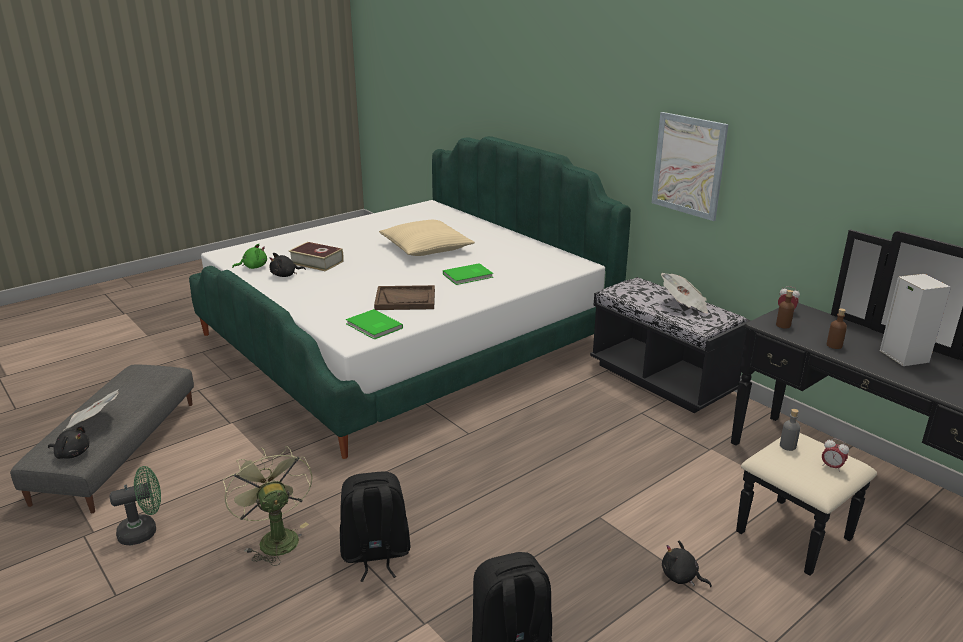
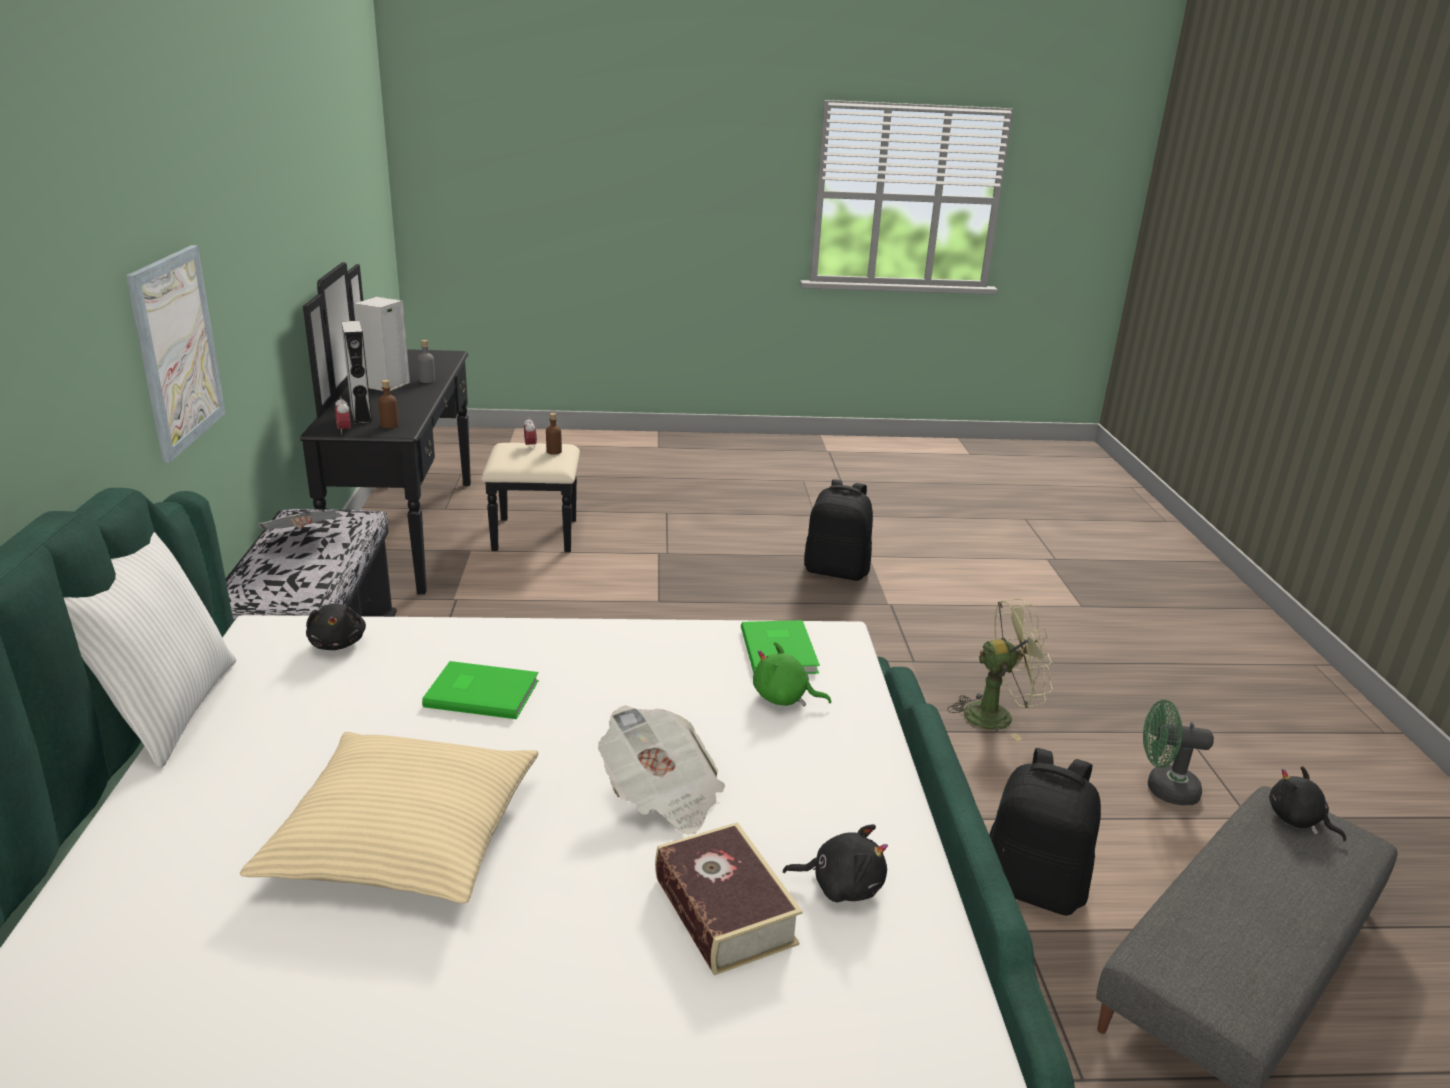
camera: 145 degrees left, 0 degrees up
(94, 422) = (1283, 873): newspaper -> newspaper (662, 795)
(253, 267) = (910, 980): green plush toy -> green plush toy (784, 698)
(275, 538) = (997, 715): green fan -> green fan turned 105 degrees counterclockwise
(375, 554) = (898, 659): black backpack -> black backpack (1033, 886)
(405, 300) = (668, 683): brown tray -> none
(550, 244) = (167, 711): none -> white pillow
(681, 577) = (662, 551): black plush toy -> black plush toy (338, 643)
(787, 446) = (526, 462): grey bottle -> grey bottle (427, 380)
(818, 325) = (361, 415): none -> grey speaker
(834, 345) = (406, 404): brown bottle -> brown bottle (554, 452)

